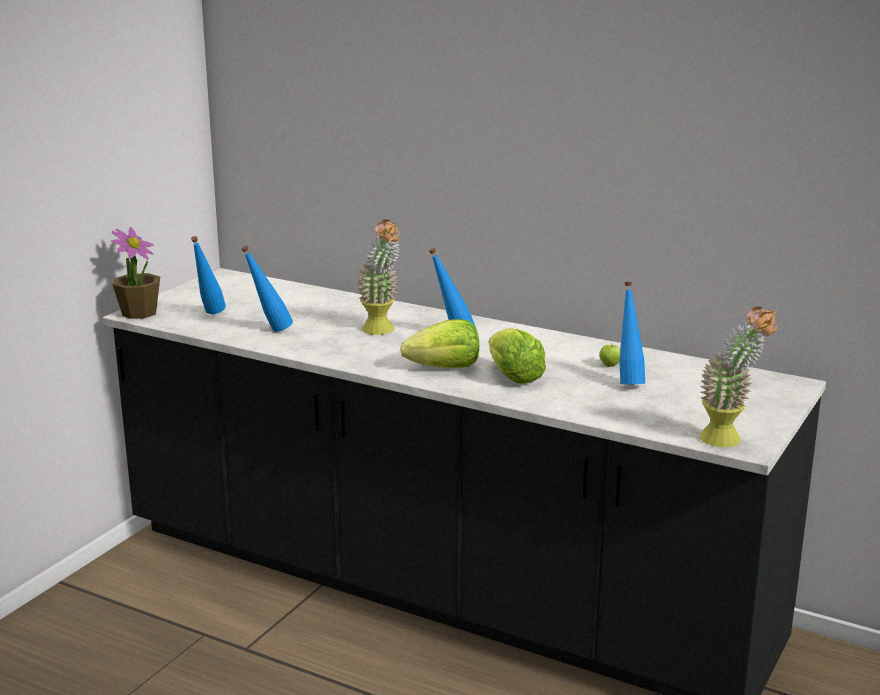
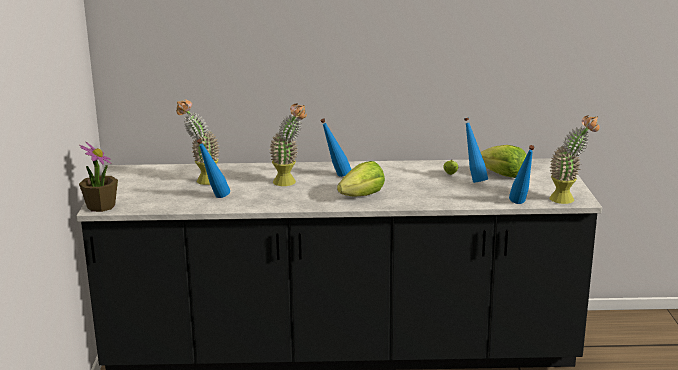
camera: 30 degrees left, 0 degrees up
(209, 315) = (155, 197): blue bottle -> blue bottle (521, 204)
(287, 306) = (201, 180): none -> potted plant
(513, 376) = (408, 192): lettuce -> lettuce (503, 175)

